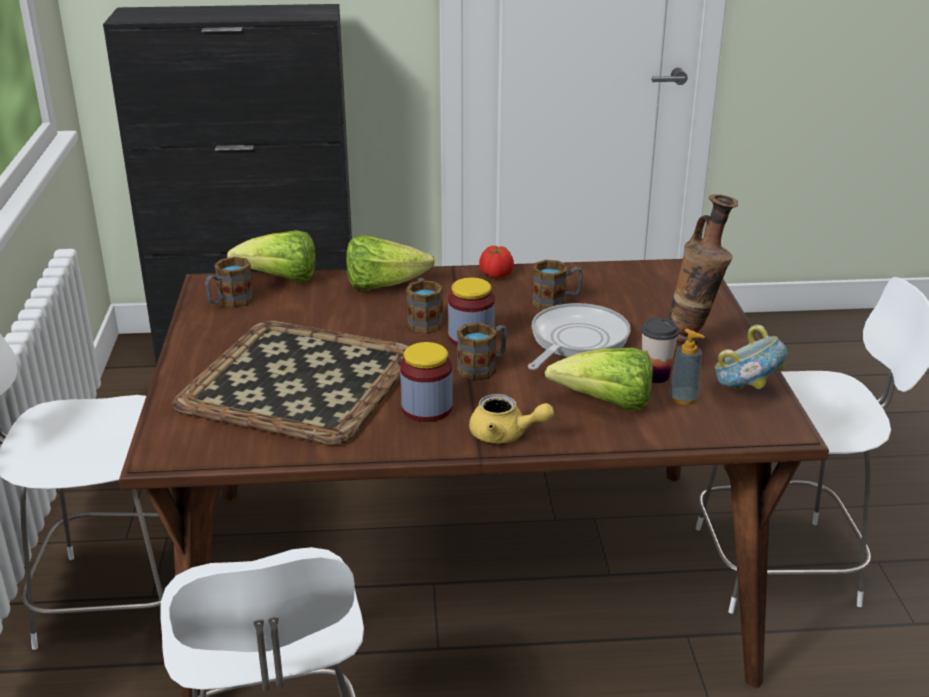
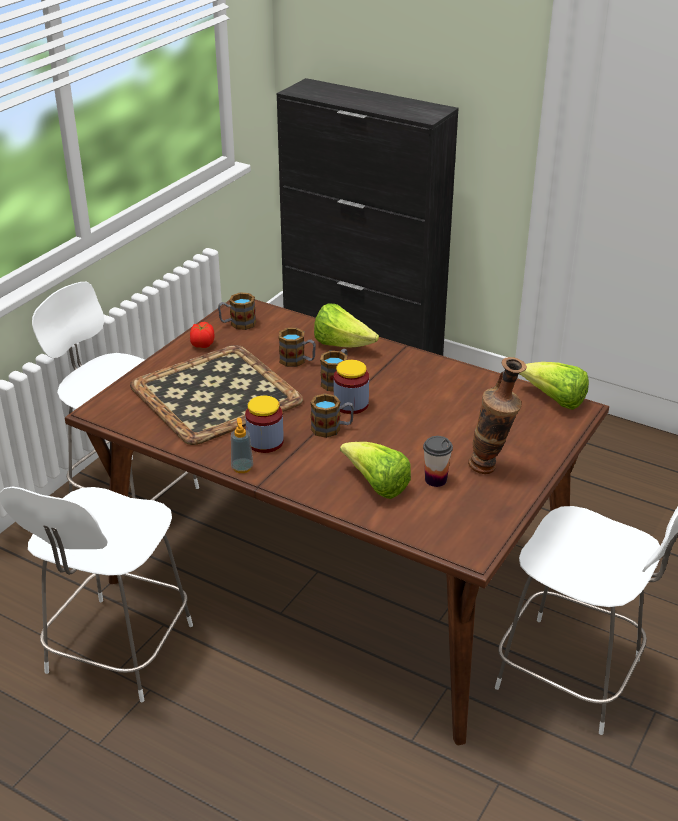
camera: 35 degrees right, 5 degrees up
(281, 279) = (285, 318): lettuce -> lettuce (554, 400)
(496, 275) = (426, 363): tomato -> tomato (202, 344)
(505, 435) = (288, 479): yellow teapot -> none
(556, 302) = (441, 399): mug -> mug (297, 361)
(575, 341) = (416, 433): frying pan -> none
(683, 398) = (432, 503): soap dispenser -> soap dispenser (242, 468)
(745, 391) = (483, 516): bowl -> none

